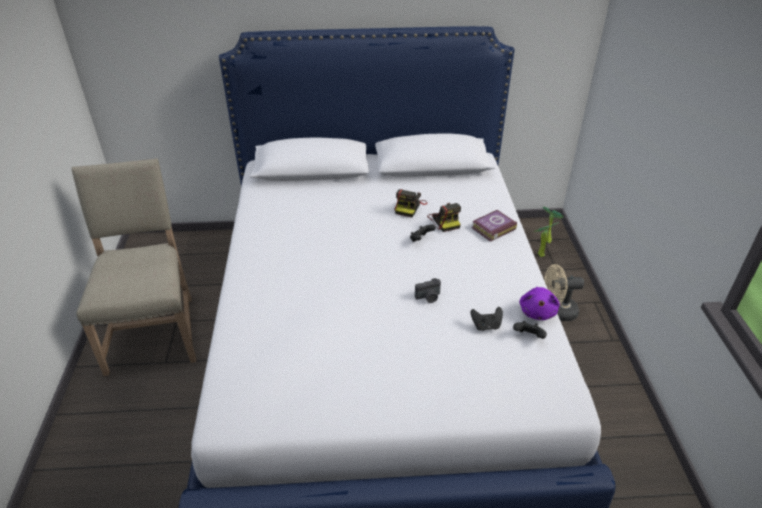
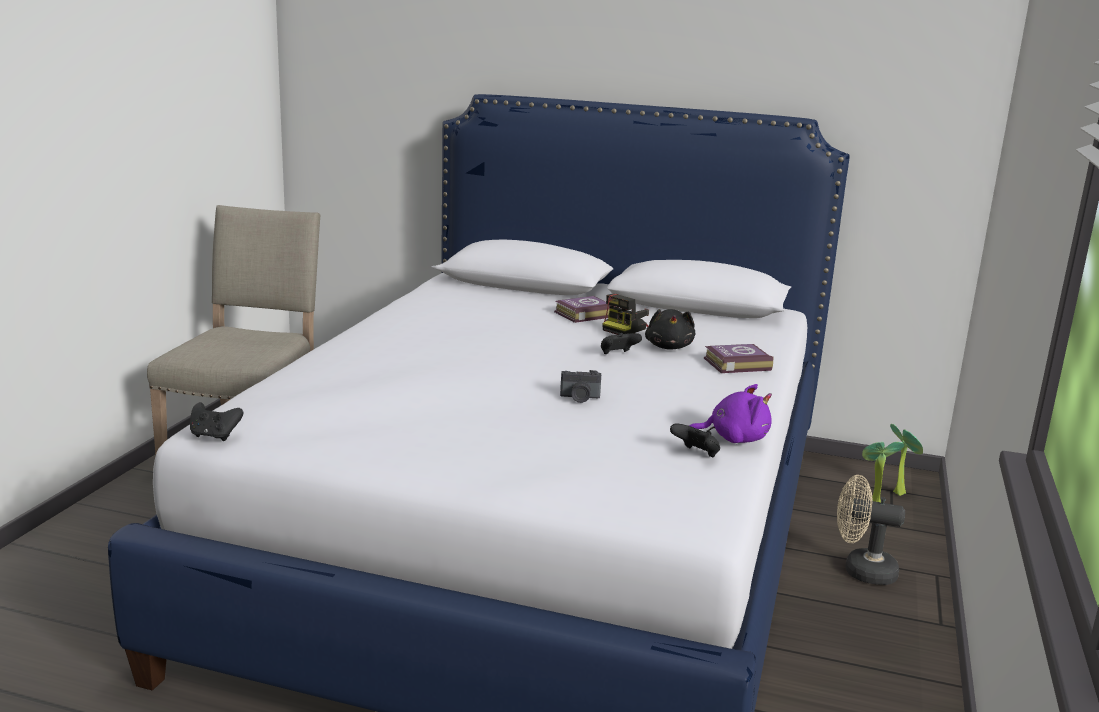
camera: 20 degrees right, 20 degrees down
(371, 197) = (582, 314): none -> book
(444, 220) = (669, 347): camera -> black plush toy
(486, 326) = (640, 434): black game controller -> black game controller (214, 436)
(537, 311) = (733, 438): purple plush toy -> purple plush toy turned 120 degrees counterclockwise

